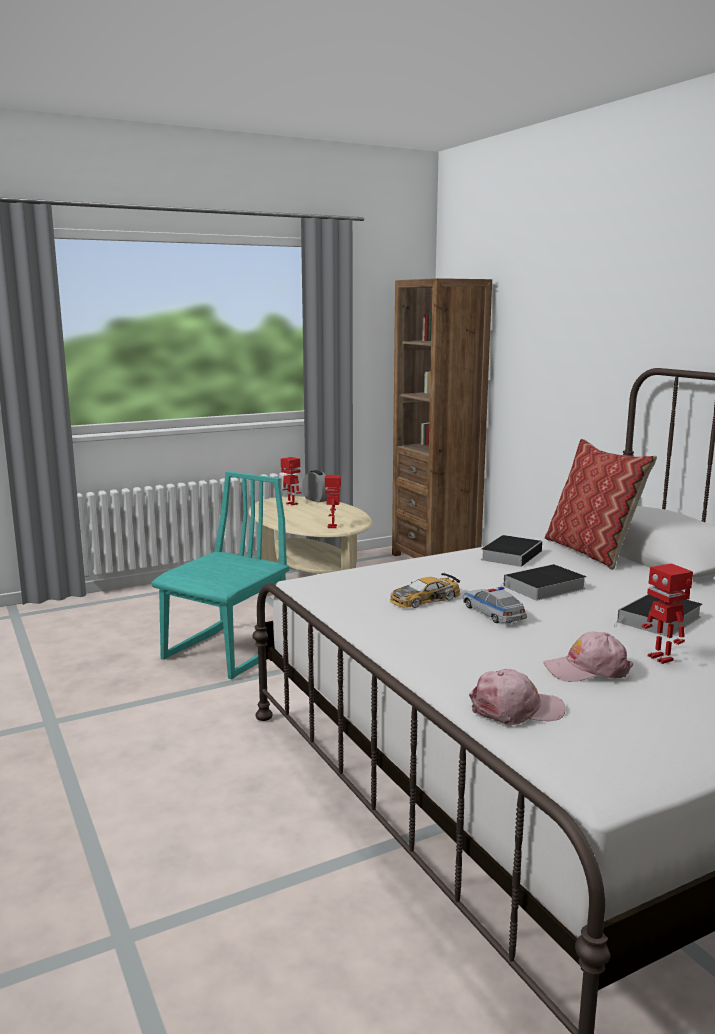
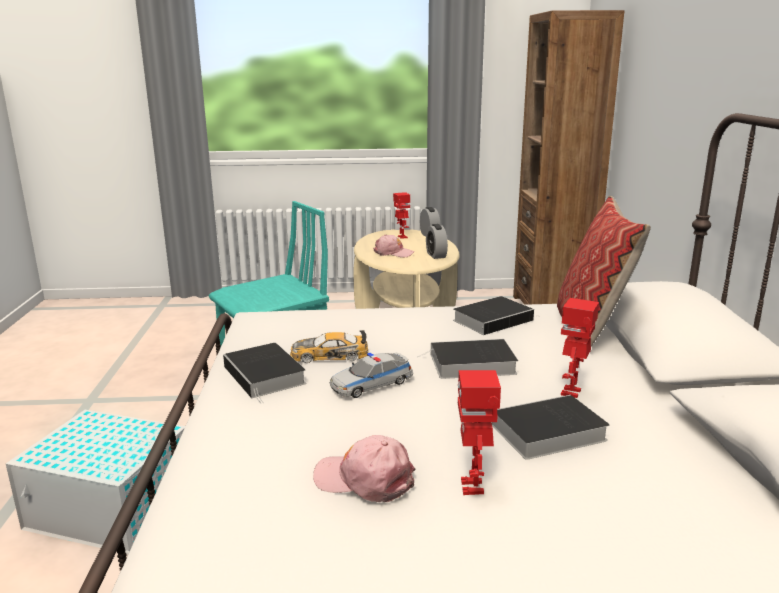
camera: 25 degrees right, 5 degrees up
(209, 806) = (113, 509): none -> white storage box
(333, 526) = (408, 263): toy robot -> toy robot (572, 392)
(348, 516) = (436, 255): none -> alarm clock
(398, 622) = (266, 376): none -> book
(493, 613) = (371, 385): toy car -> toy car turned 120 degrees counterclockwise
(516, 709) = (215, 510): pink cap -> pink cap (393, 253)

